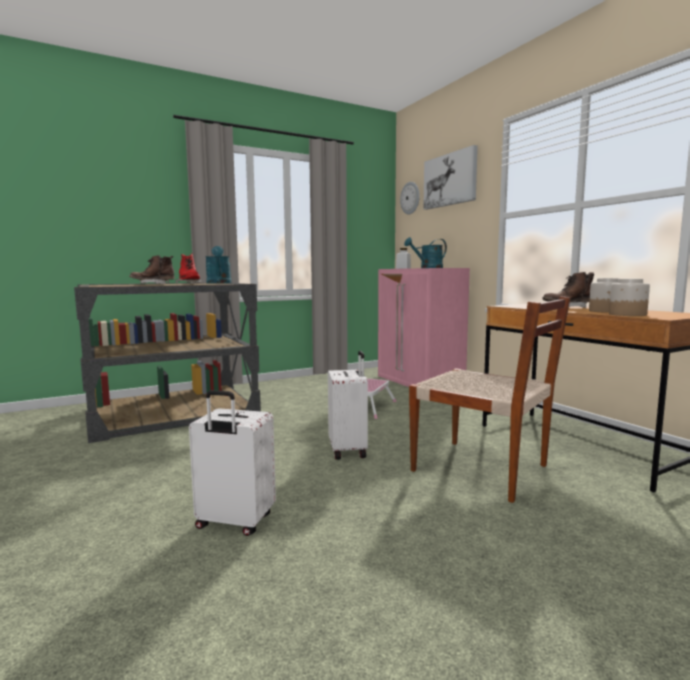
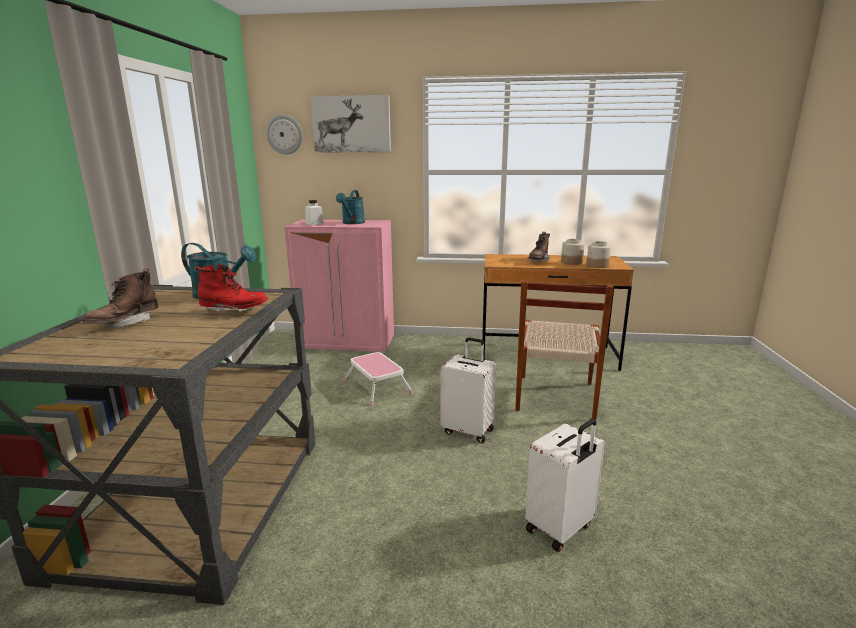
camera: 55 degrees left, 10 degrees up
(483, 470) = (555, 398): chair -> chair turned 120 degrees clockwise

